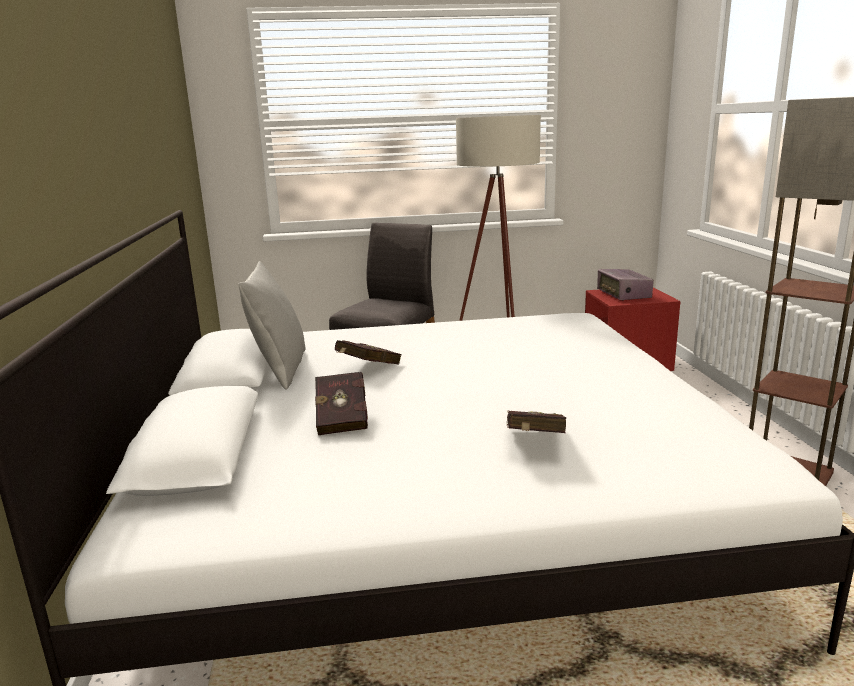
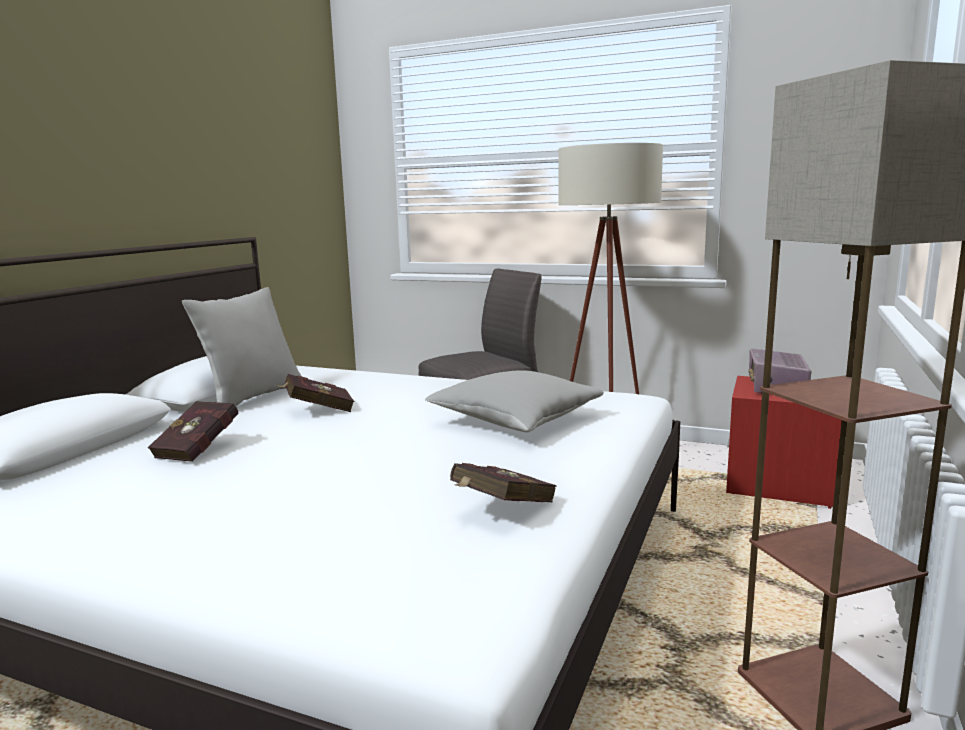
camera: 30 degrees right, 5 degrees down
(533, 443) = (282, 515): red book -> red book (500, 510)
(535, 345) = (515, 420): none -> grey pillow

